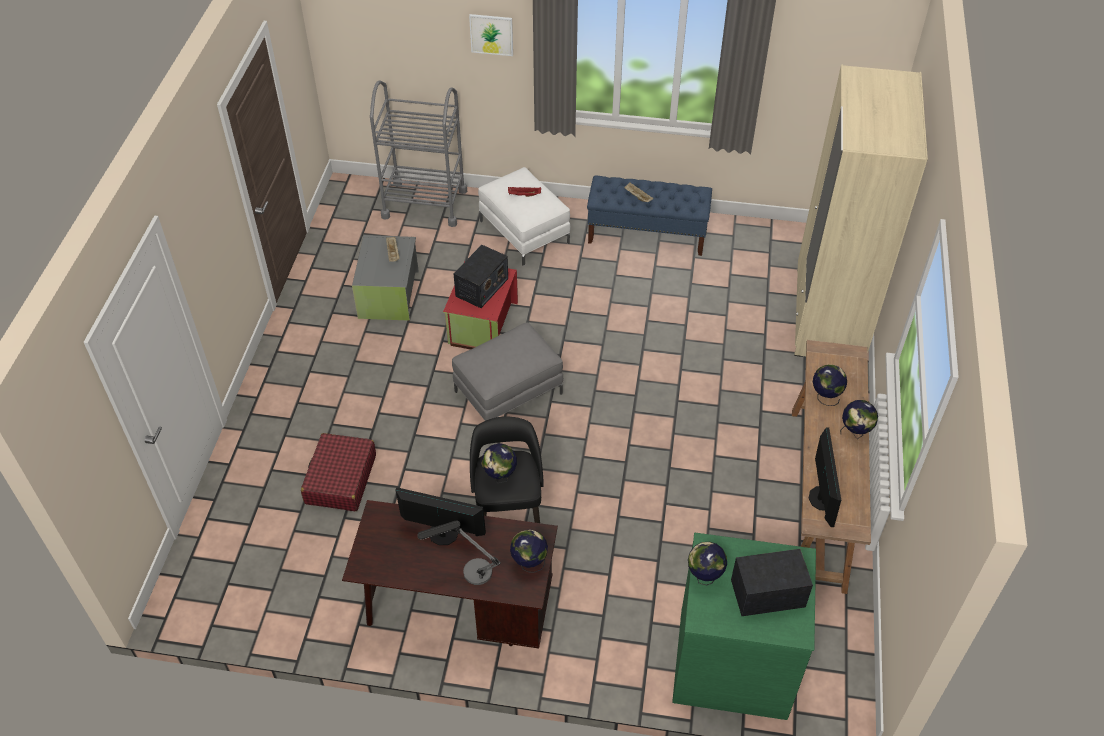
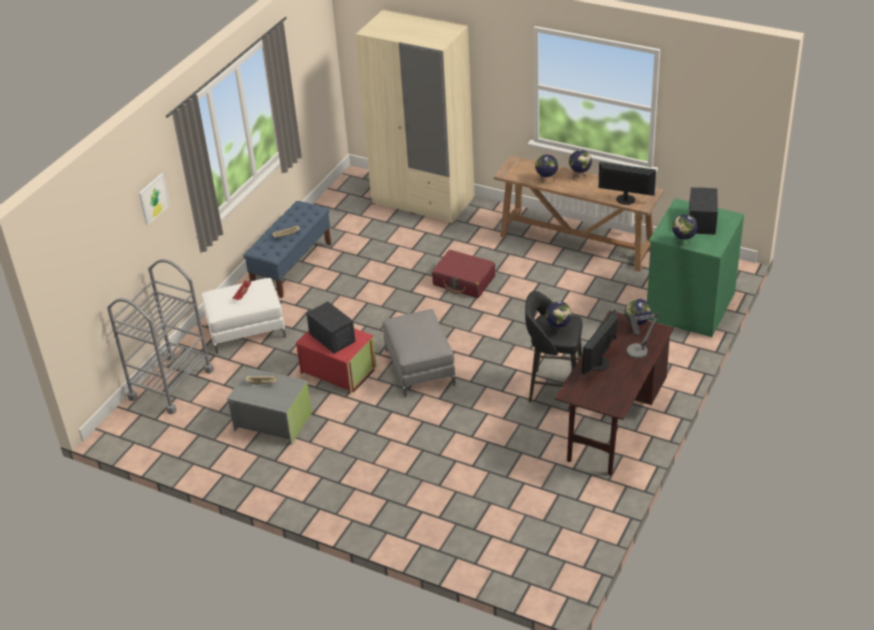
camera: 70 degrees left, 10 degrees down
(340, 479) = (467, 475): red suitcase -> red suitcase (464, 281)

